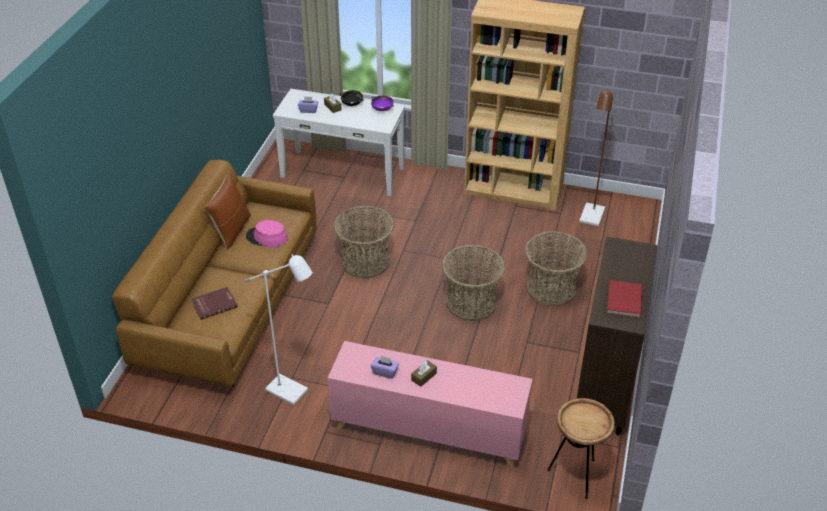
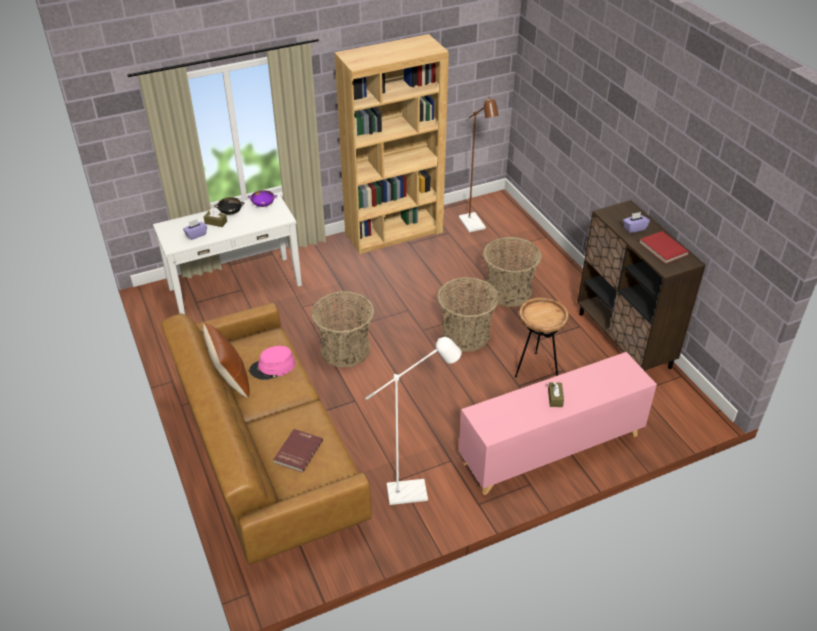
camera: 40 degrees left, 0 degrees up
(385, 372) = (523, 413): purple tissue box -> purple tissue box (634, 228)
(576, 475) = (680, 414): brown side table -> brown side table (536, 369)

